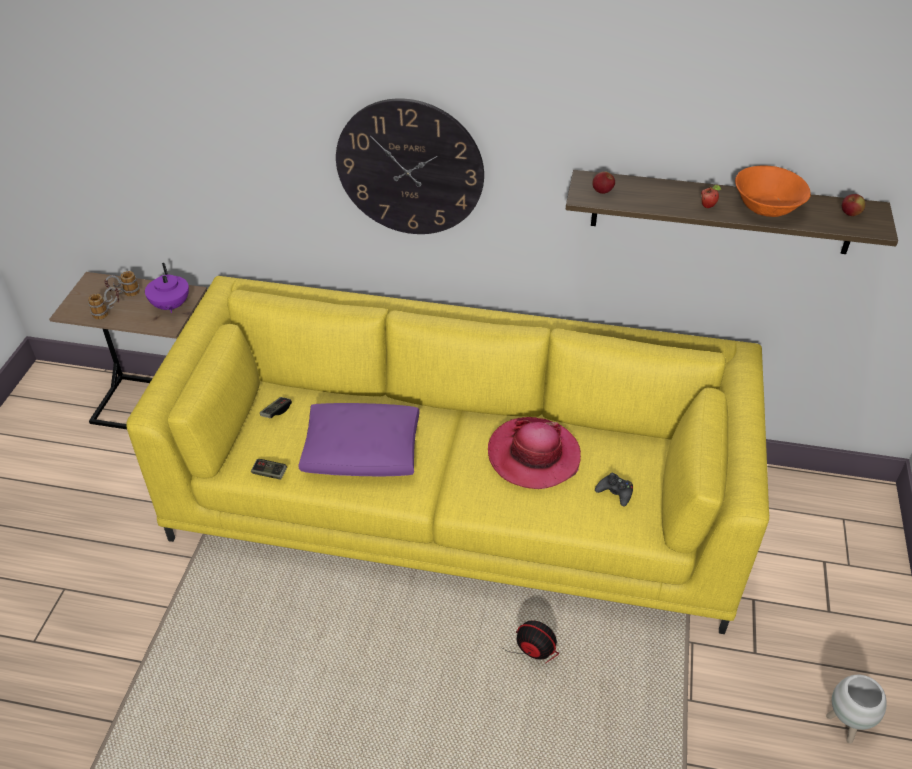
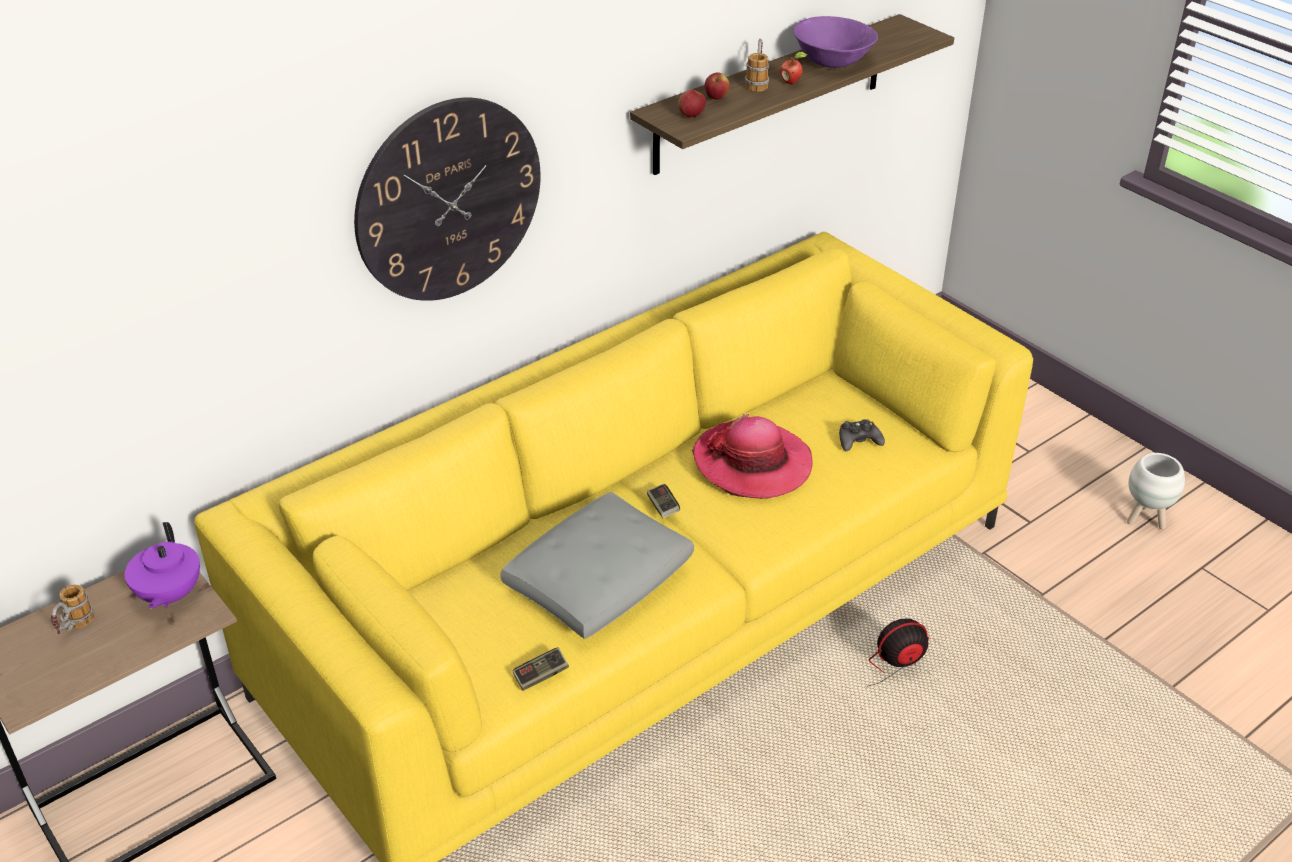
camera: 50 degrees left, 5 degrees down
(108, 312) = (87, 661): mug -> mug (757, 82)
(170, 306) = (168, 595): purple teapot -> purple teapot turned 60 degrees clockwise
(276, 411) = (446, 618): game controller -> game controller (663, 507)
(363, 451) = (600, 580): purple pillow -> grey pillow
(765, 207) = (831, 61): orange bowl -> purple bowl
(850, 214) = (893, 35): apple -> apple (716, 98)

